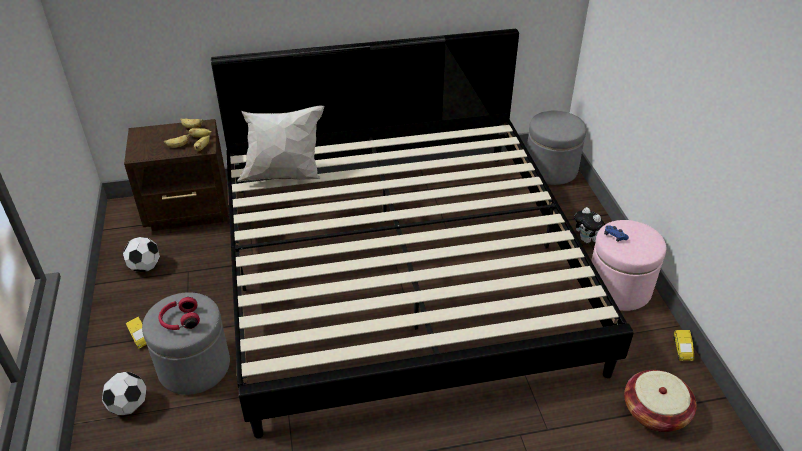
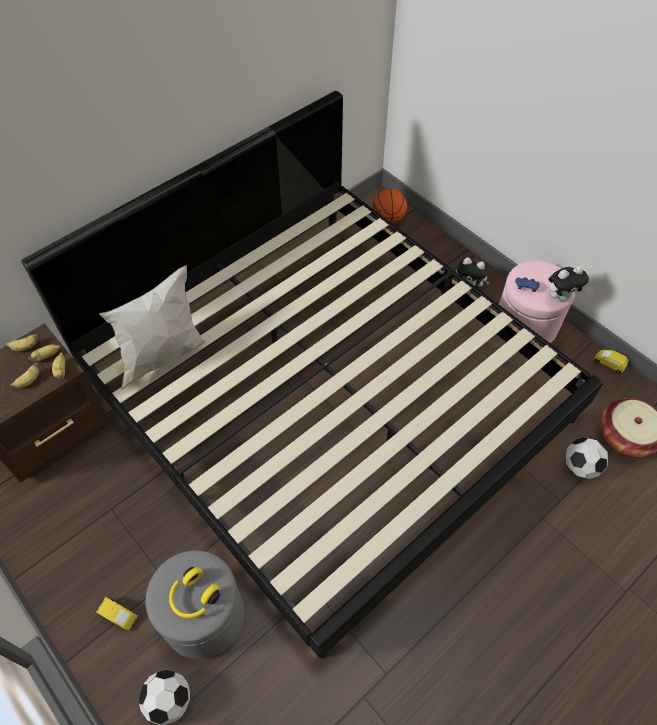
camera: 30 degrees left, 15 degrees up
(145, 267) = (57, 528): football -> football (580, 466)
(180, 321) = (194, 597): red headphones -> yellow headphones
(550, 169) = (388, 219): grey ottoman -> basketball
(642, 255) = (560, 297): none -> plush toy
(681, 349) = (609, 364): yellow toy car -> yellow toy car turned 150 degrees clockwise

